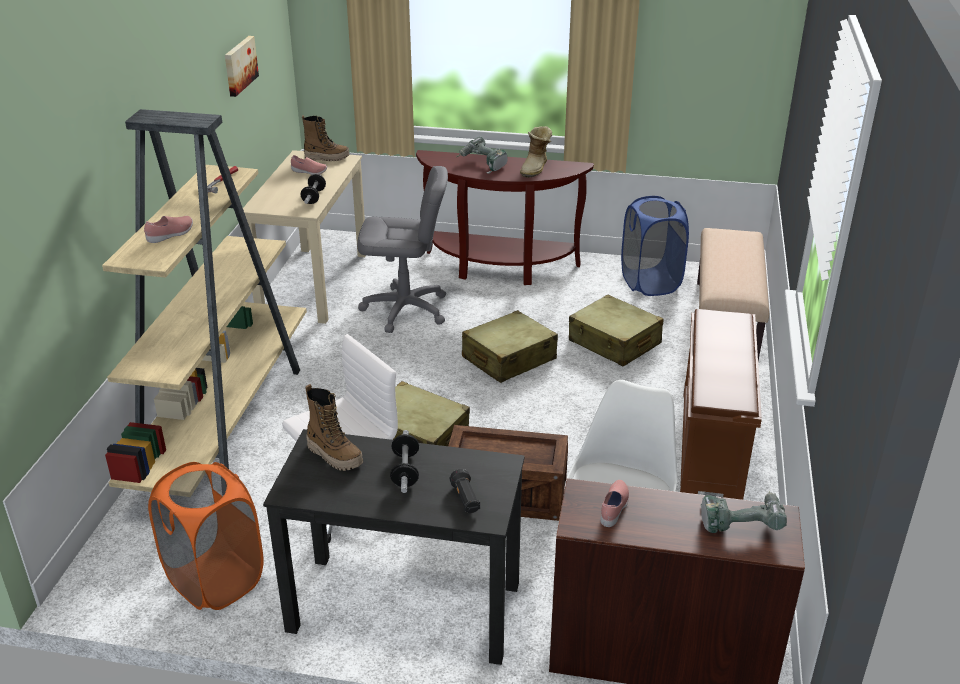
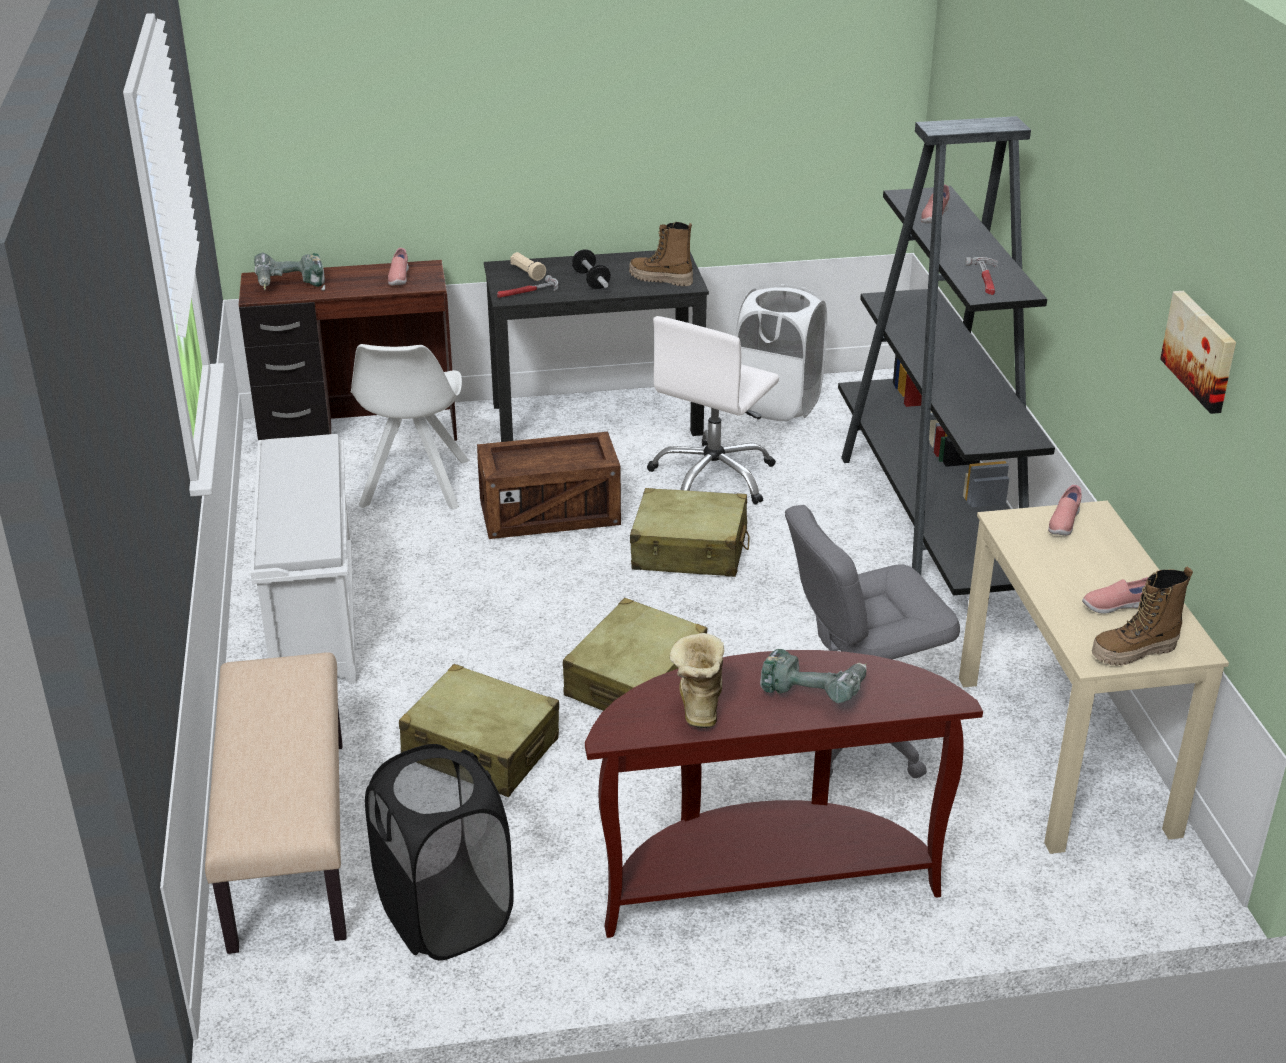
camera: 160 degrees right, 0 degrees up
(215, 580) = (777, 404): orange laundry basket -> white laundry basket
(224, 420) = (932, 521): beige bookcase -> black bookcase
(280, 205) = (1063, 524): none -> pink shoe
(314, 197) = (1033, 551): dumbbell -> none
(465, 499) = (527, 273): black flashlight -> beige flashlight
(480, 467) = (527, 292): none -> hammer
(650, 282) = (445, 916): blue laundry basket -> black laundry basket
(712, 446) = (313, 616): brown shoe rack -> white shoe rack

